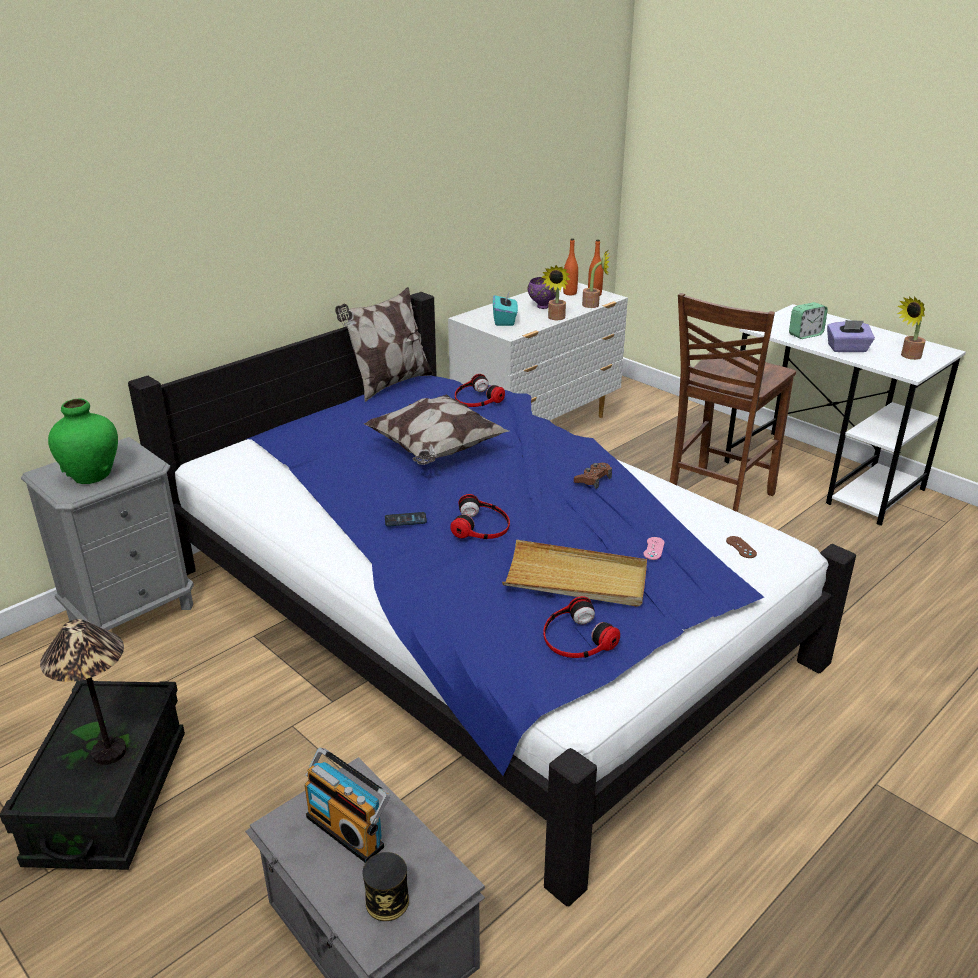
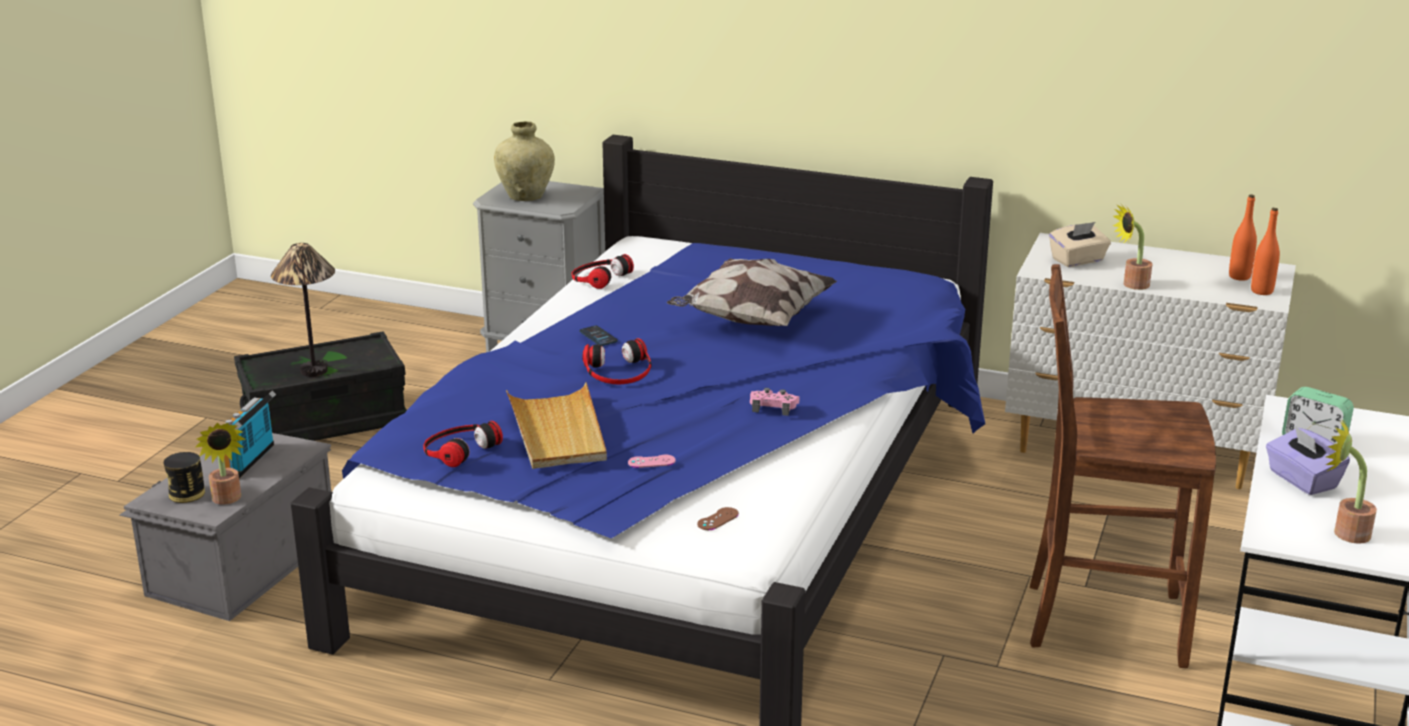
camera: 65 degrees right, 5 degrees down
(92, 476) = (526, 196): green vase -> beige vase
(389, 384) = (887, 265): pillow -> none
(476, 398) = (901, 312): headphones -> headphones (599, 277)
(505, 320) = (1078, 260): turquoise tissue box -> beige tissue box
(541, 306) = (1160, 270): purple bowl -> none
(593, 479) = (773, 407): brown game controller -> pink game controller
(594, 305) = (1218, 297): potted plant -> potted plant (227, 500)

